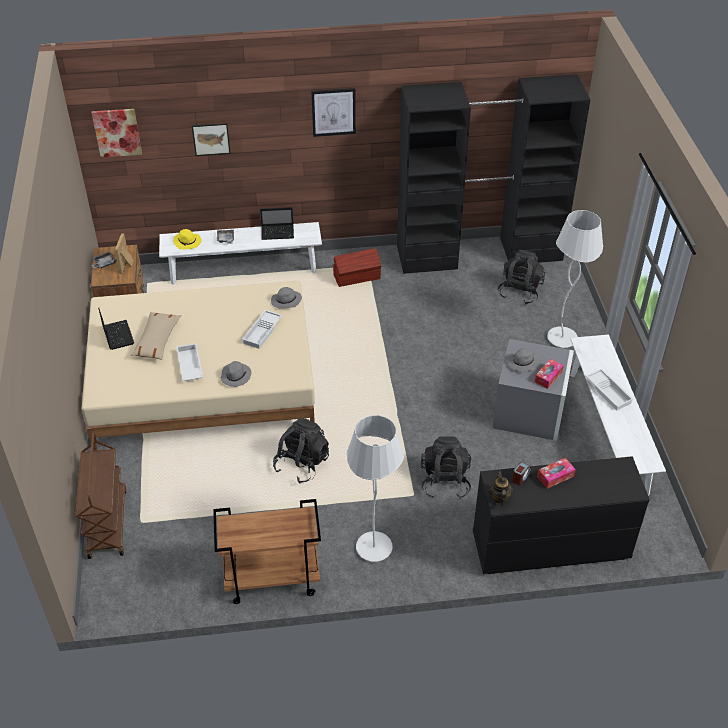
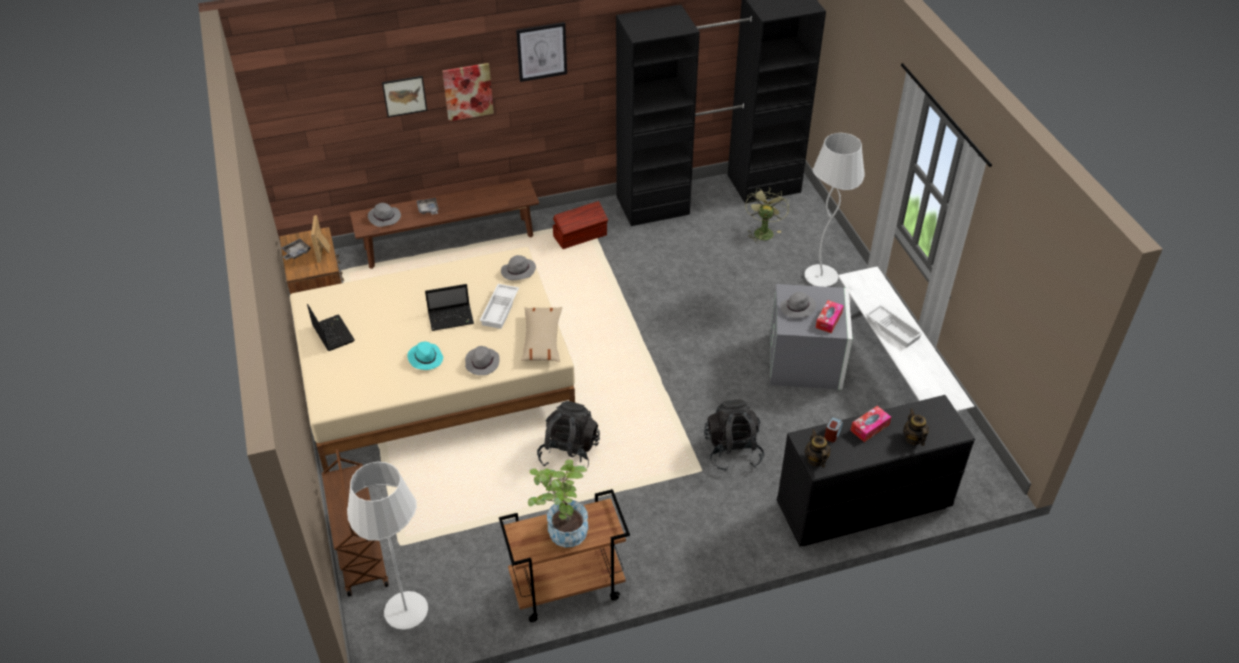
camera: 10 degrees left, 0 degrees up
(117, 132) = (295, 99): picture -> picture (468, 91)
(157, 340) = (380, 334): beige pillow -> beige pillow (542, 340)
(188, 242) = (385, 218): yellow hat -> grey hat
(189, 366) = (425, 358): white tray -> turquoise hat
(243, 270) = (449, 242): white bench -> brown bench
(265, 527) = (562, 529): none -> potted plant
(278, 232) = (487, 195): laptop -> laptop (452, 318)
(374, 548) = (673, 536): white floor lamp -> white floor lamp (406, 612)
(520, 291) = (763, 231): black backpack -> green fan
(592, 491) = (913, 438): none -> teapot

